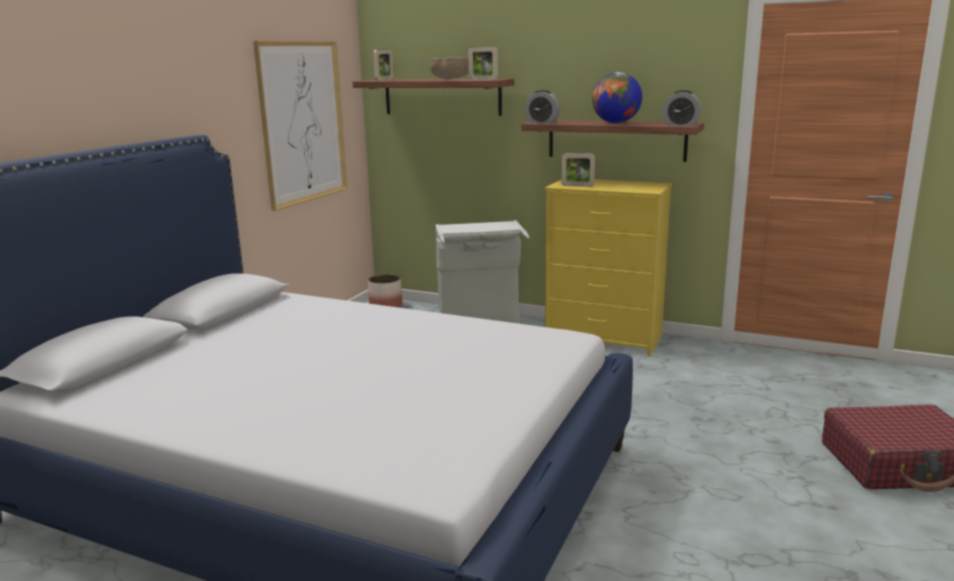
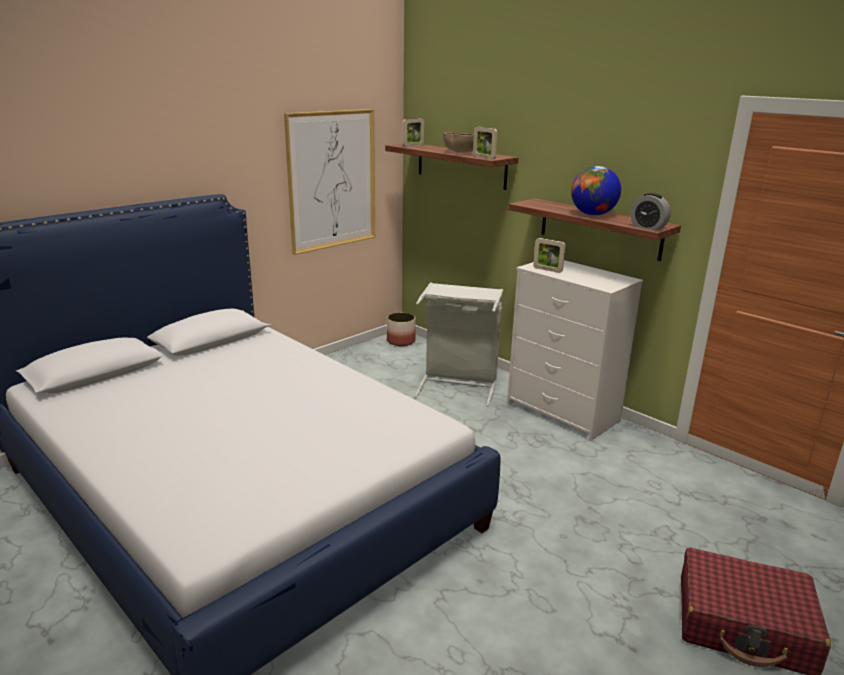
camera: 20 degrees right, 5 degrees up
(542, 122) = (529, 204): alarm clock -> none
(605, 338) = (563, 412): yellow dresser -> white dresser

